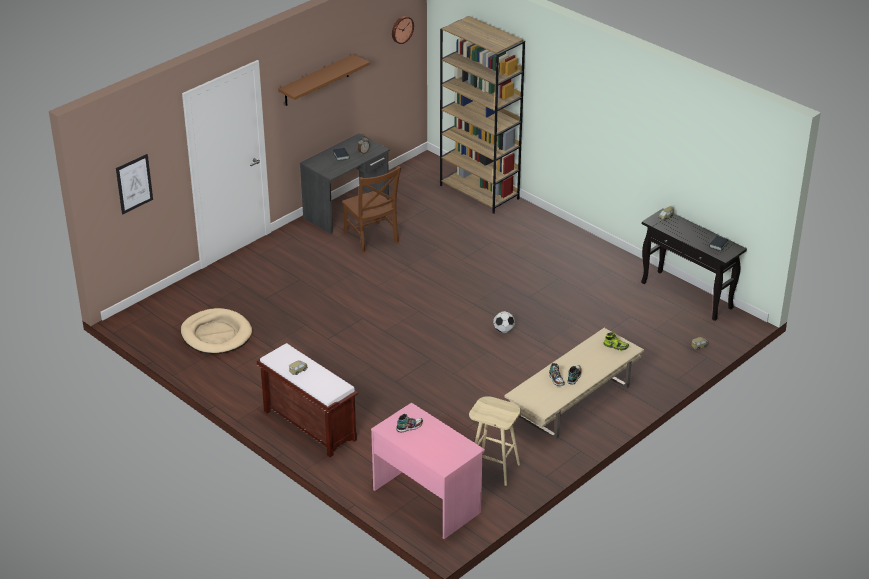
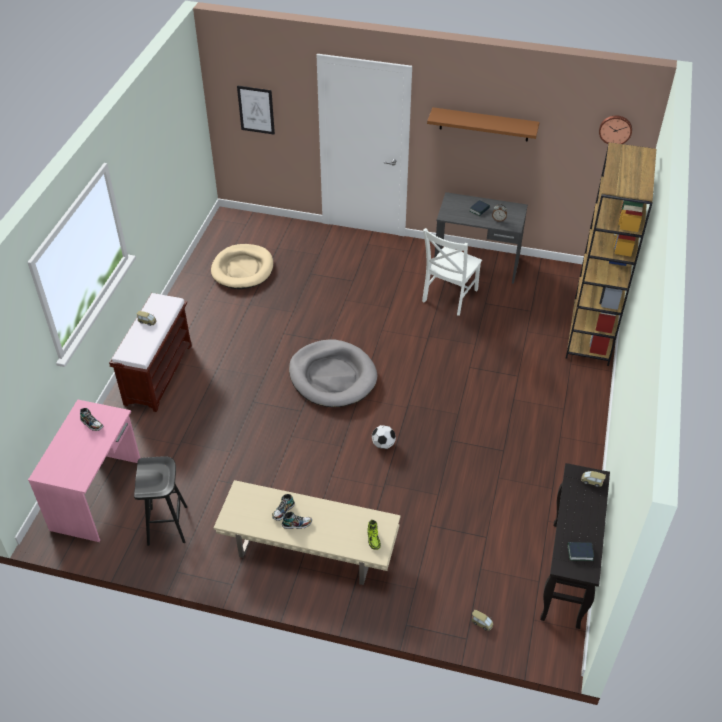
camera: 60 degrees right, 10 degrees up
(372, 239) = (448, 297): brown chair -> white chair
(406, 330) = (332, 376): none -> grey dog bed
(494, 468) = (168, 526): beige stool -> black stool

